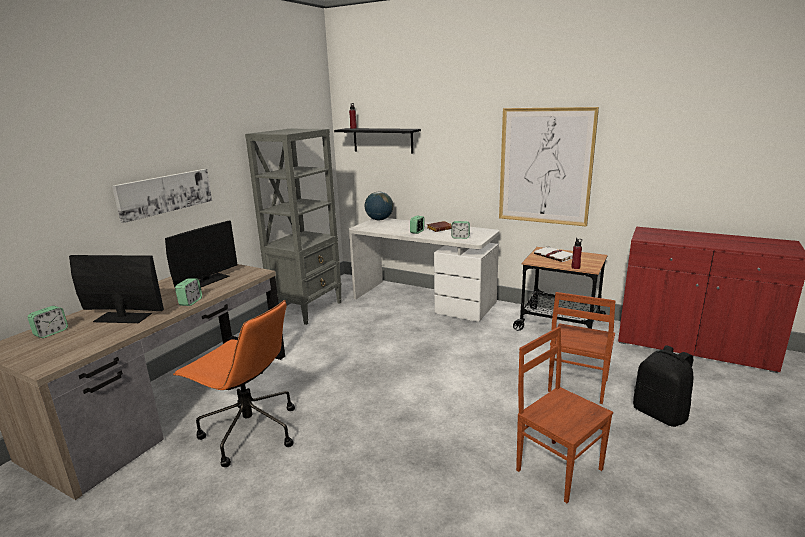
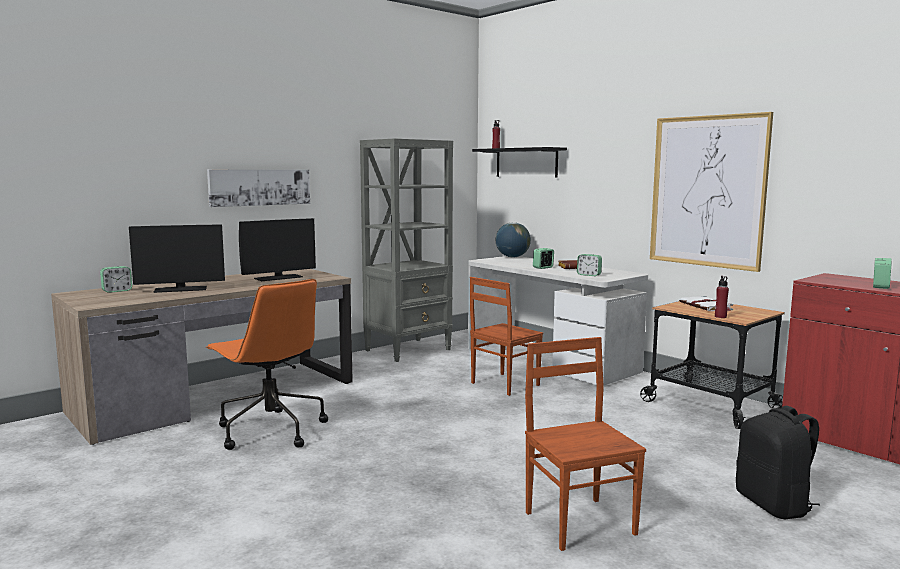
camera: 20 degrees right, 10 degrees down
(122, 318) = (180, 289): monitor -> monitor turned 135 degrees clockwise
(190, 302) = (247, 287): alarm clock -> alarm clock (880, 286)
(576, 386) = (677, 460): brown chair -> brown chair (503, 384)

